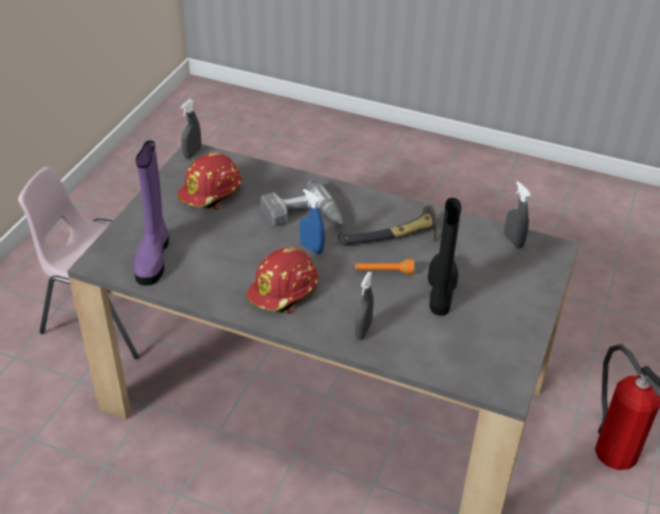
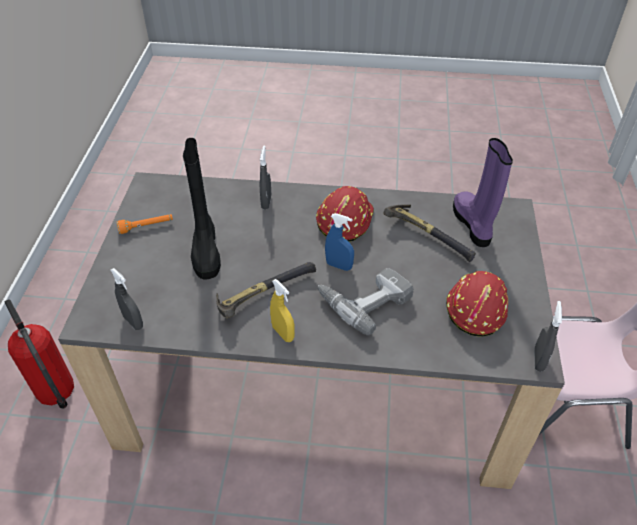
camera: 165 degrees right, 5 degrees up
(207, 256) = (428, 235): none -> hammer
(382, 207) = (283, 333): none -> yellow spray bottle
(384, 272) = (262, 256): orange flashlight -> orange flashlight (146, 227)

